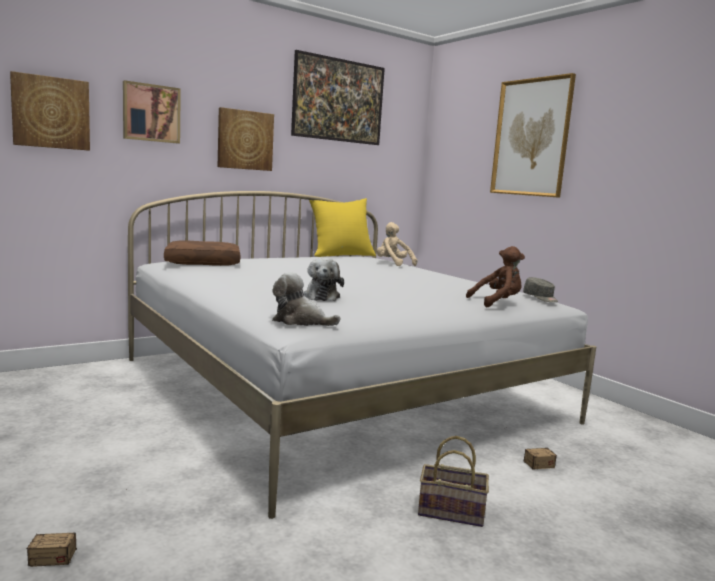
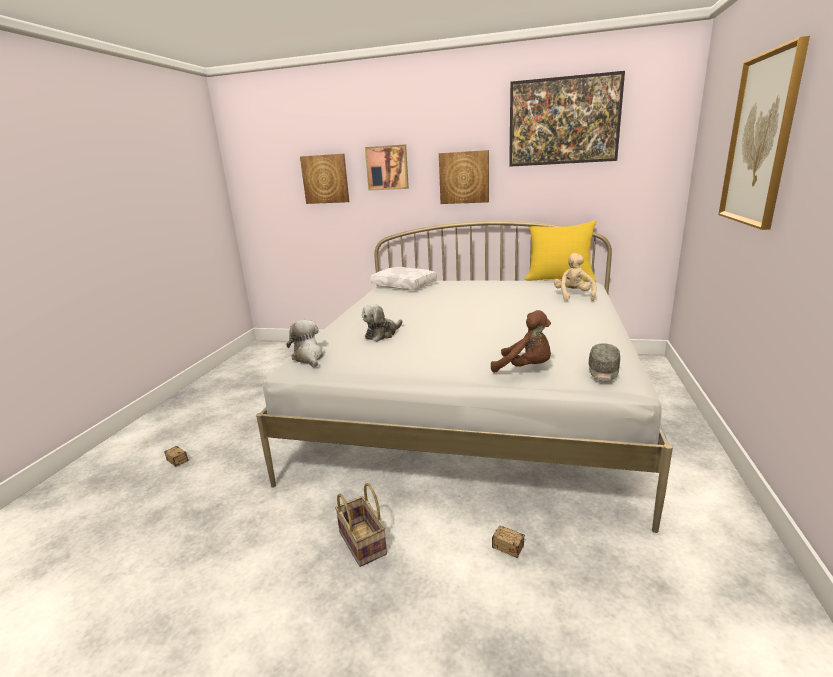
camera: 50 degrees right, 10 degrees up
(204, 263) = (405, 285): brown pillow -> white pillow

